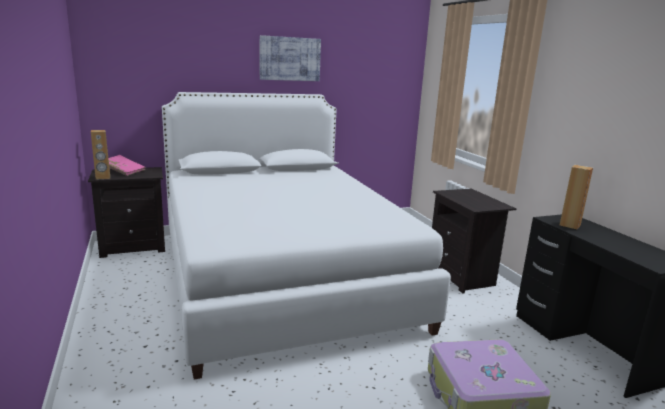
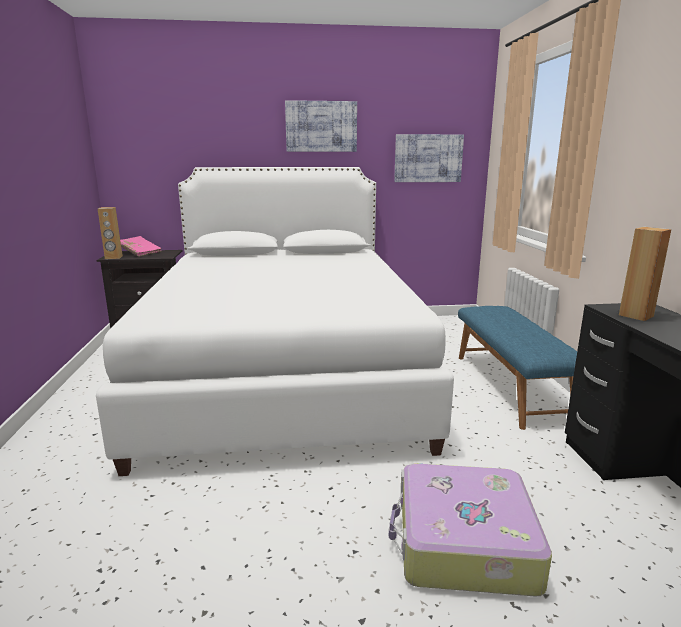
camera: 15 degrees right, 0 degrees up
(376, 88) = (428, 158): none -> picture
(462, 276) = (511, 387): black nightstand -> blue bench

